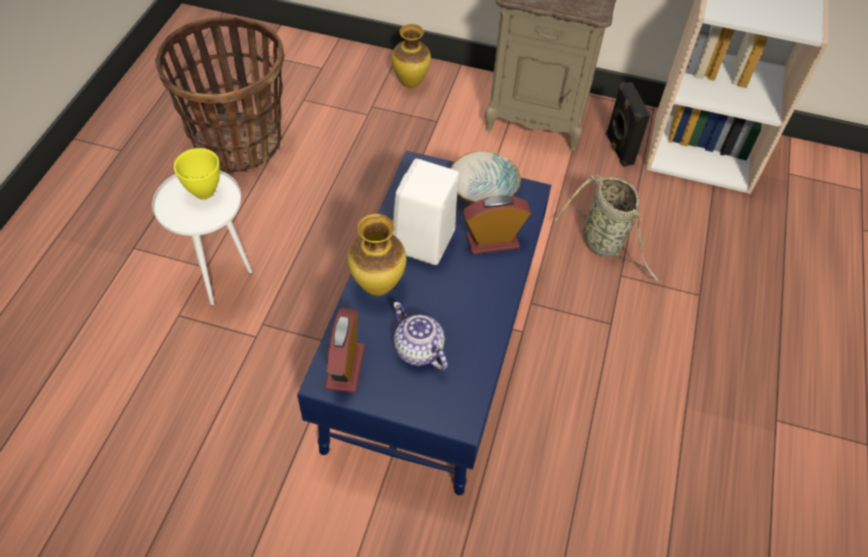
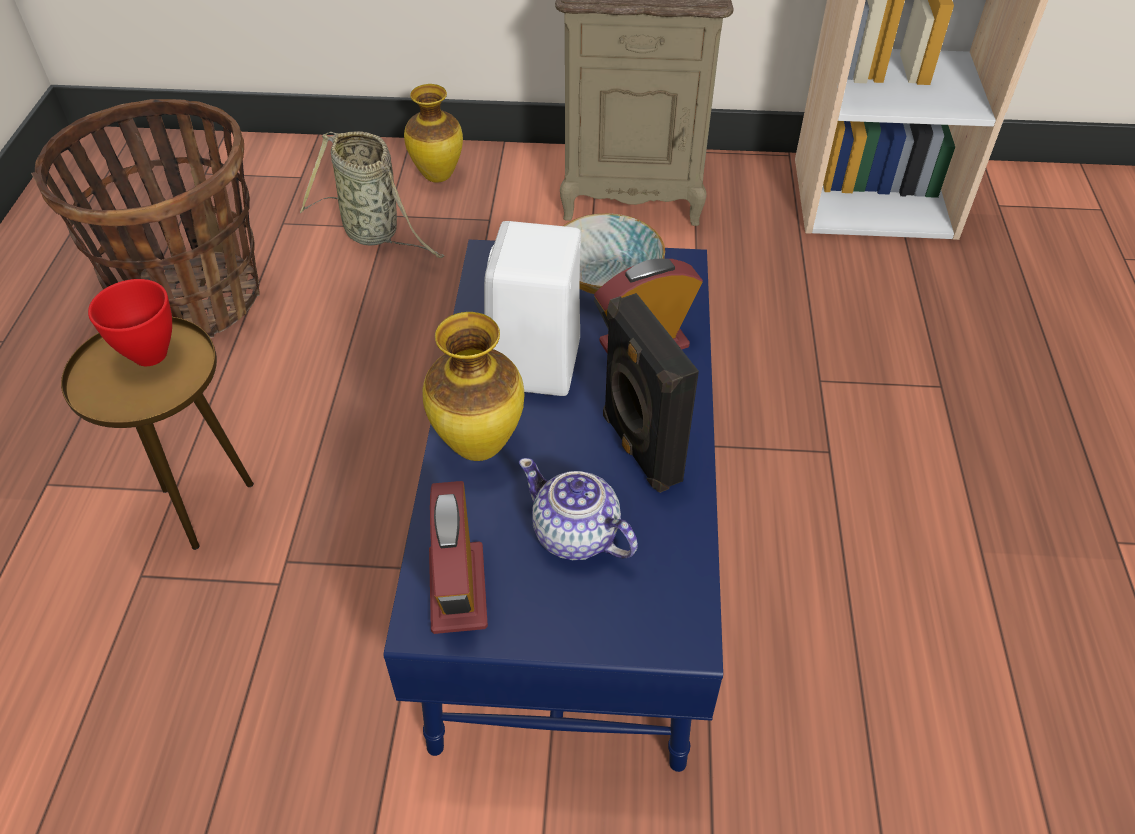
camera: 10 degrees left, 5 degrees down
(205, 192) = (152, 354): yellow bowl -> red bowl
(221, 280) = (203, 506): white side table -> brown side table
(604, 244) = (782, 342): basket -> basket (375, 233)
(618, 149) = (758, 213): black speaker -> black speaker (639, 448)

